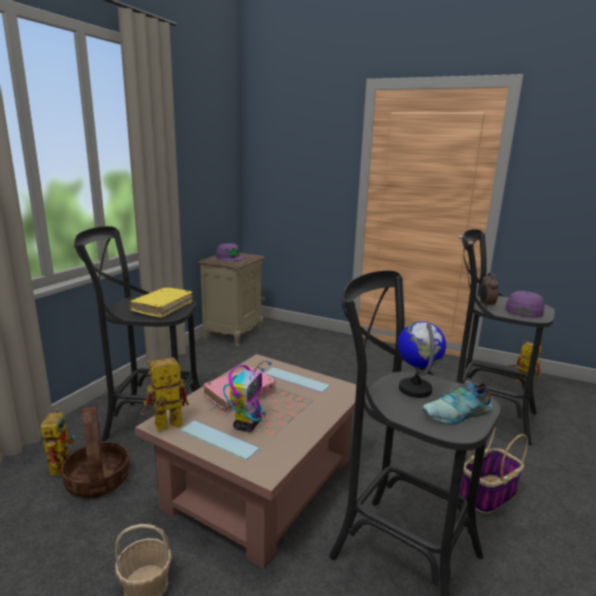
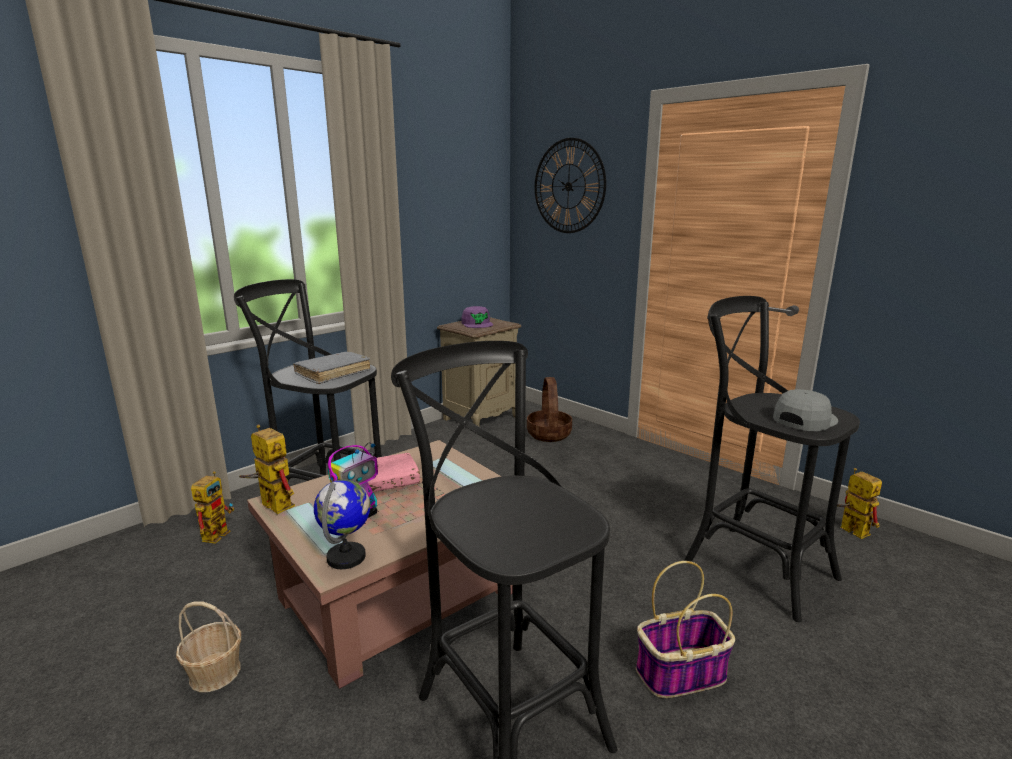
camera: 20 degrees right, 0 degrees up
(98, 480) = (240, 556): basket -> basket (549, 434)
(162, 427) = (271, 504): toy robot -> toy robot turned 45 degrees clockwise
(163, 307) = (333, 374): yellow book -> grey book
(297, 147) = (568, 186): none -> wall clock
(415, 389) = (514, 499): globe -> globe (347, 557)
(458, 414) = (533, 538): shoe -> none
(486, 305) = (749, 407): alarm clock -> none
(524, 310) = (804, 419): purple cap -> grey cap

